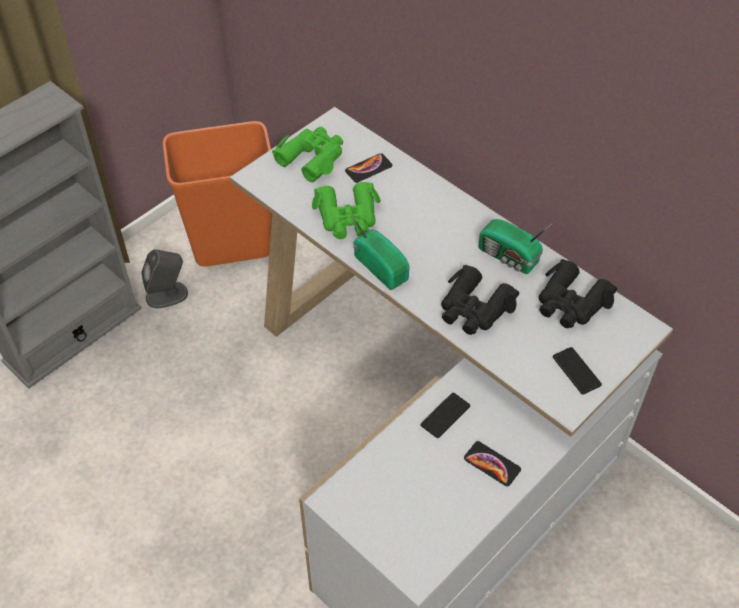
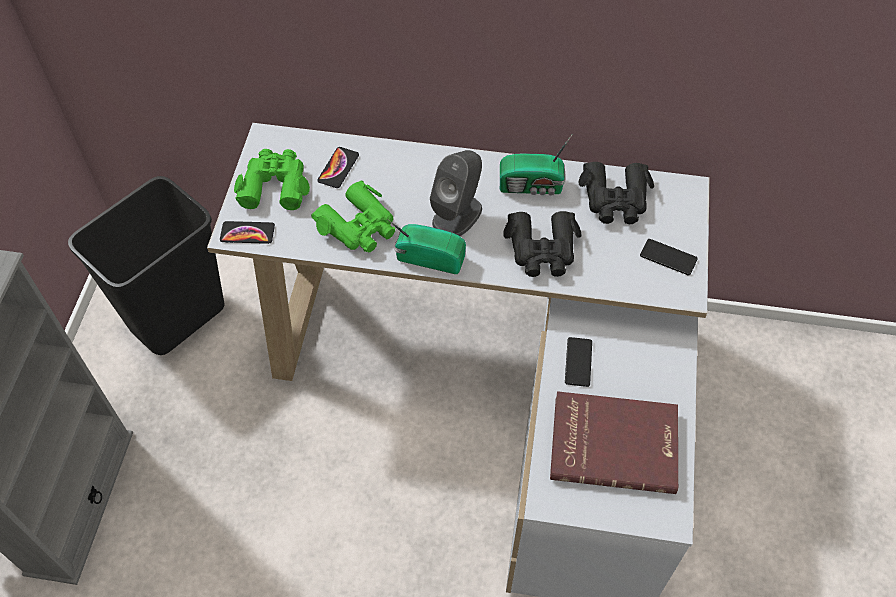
camera: 35 degrees left, 5 degrees up
(167, 295) = (149, 403): grey speaker -> grey speaker (457, 215)
(233, 244) = (177, 315): orange trash can -> black trash can
(421, 491) = (613, 442): none -> red book
(492, 464) = (649, 381): phone -> phone (247, 233)

